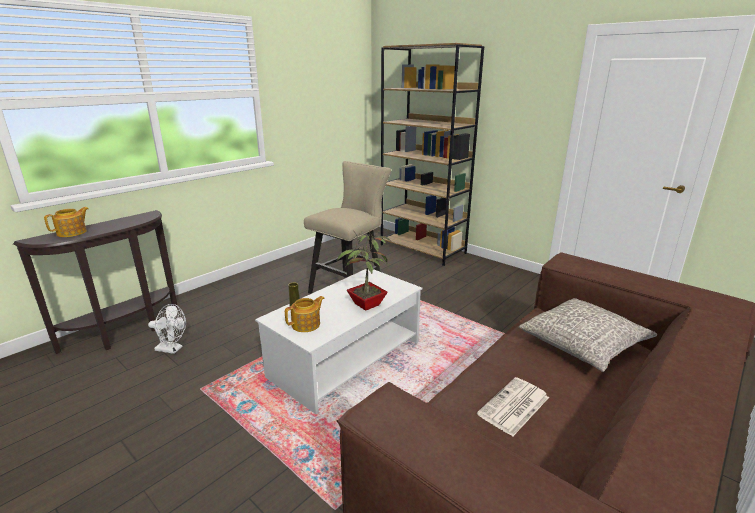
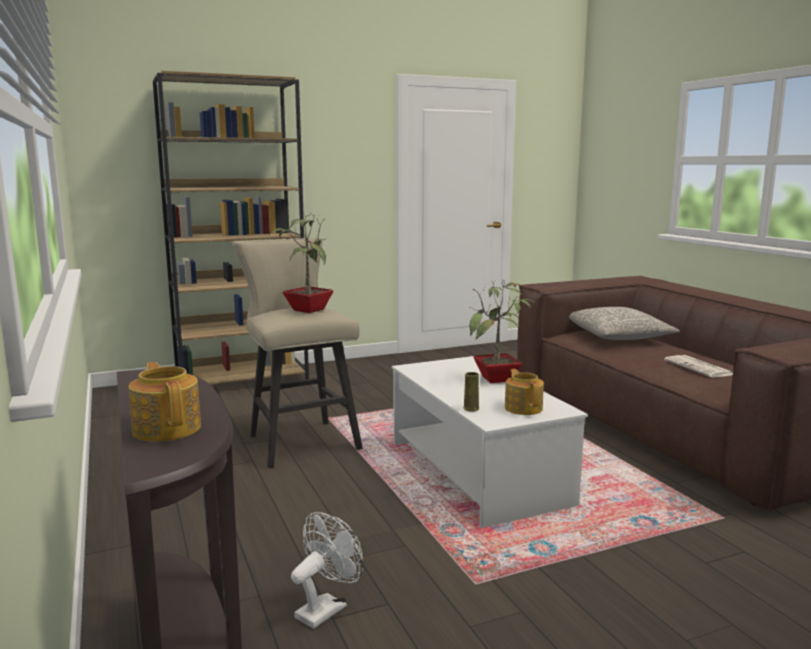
camera: 65 degrees left, 10 degrees down
(343, 213) = (307, 310): none -> potted plant

